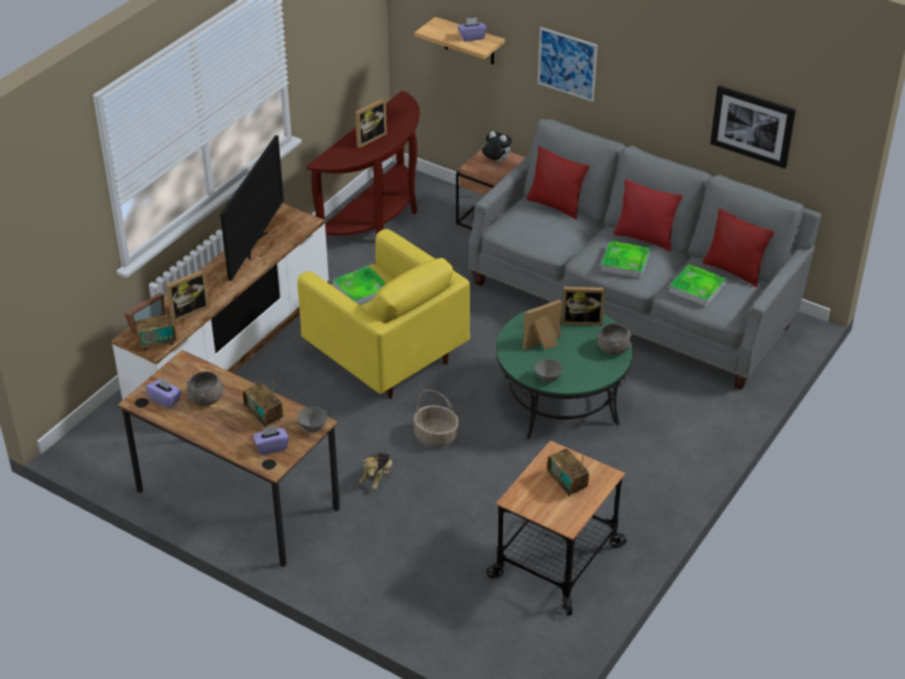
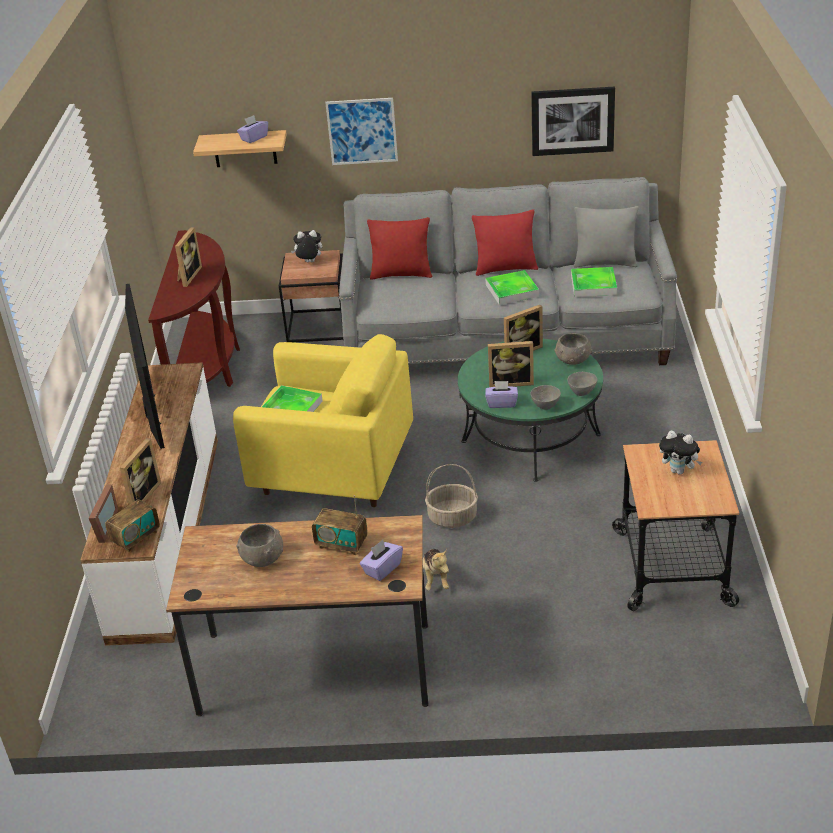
camera: 30 degrees left, 5 degrees down
(165, 399) = (217, 579): purple tissue box -> purple tissue box (501, 403)
(313, 428) = (405, 532): grey bowl -> grey bowl (582, 392)
(544, 345) = (511, 382): picture frame -> picture frame turned 120 degrees counterclockwise
(567, 483) = (679, 471): radio -> plush toy
(733, 271) = (605, 263): red pillow -> grey pillow

